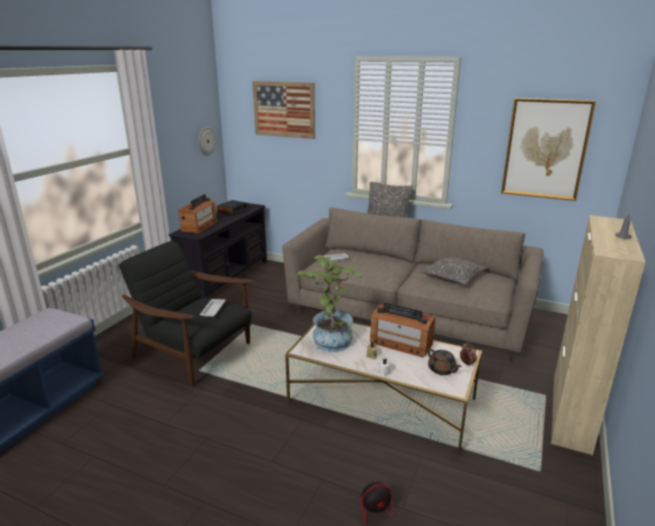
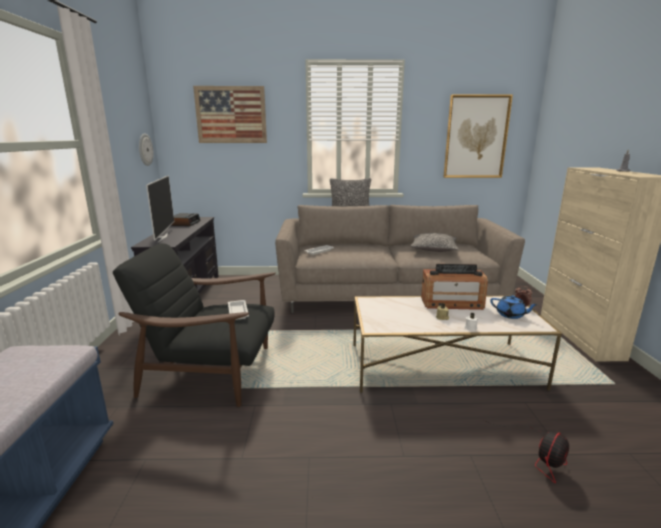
camera: 25 degrees left, 5 degrees down
(200, 226) = (162, 237): radio -> television
(330, 338) = (387, 312): potted plant -> none
(442, 370) = (510, 315): brown teapot -> blue teapot

